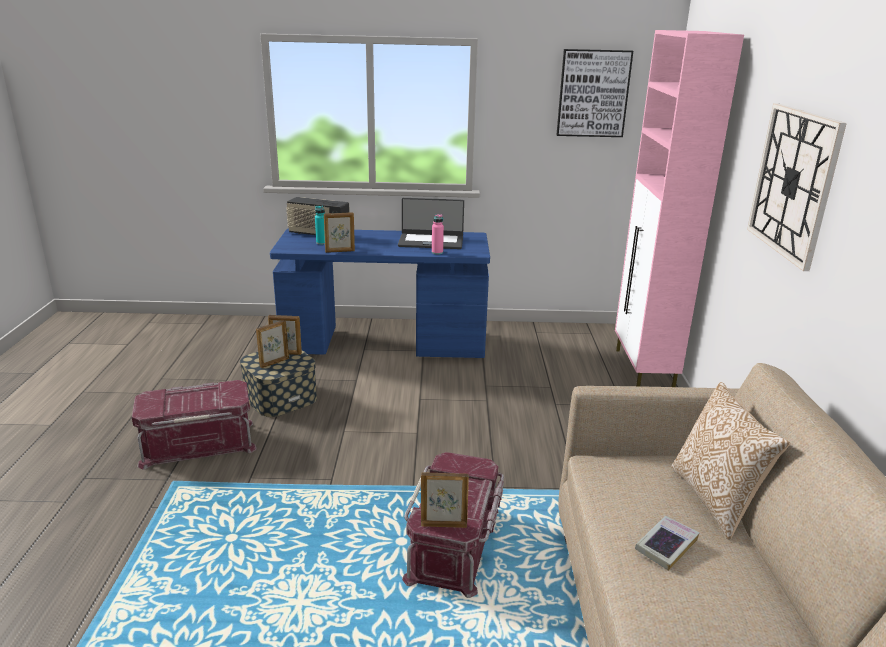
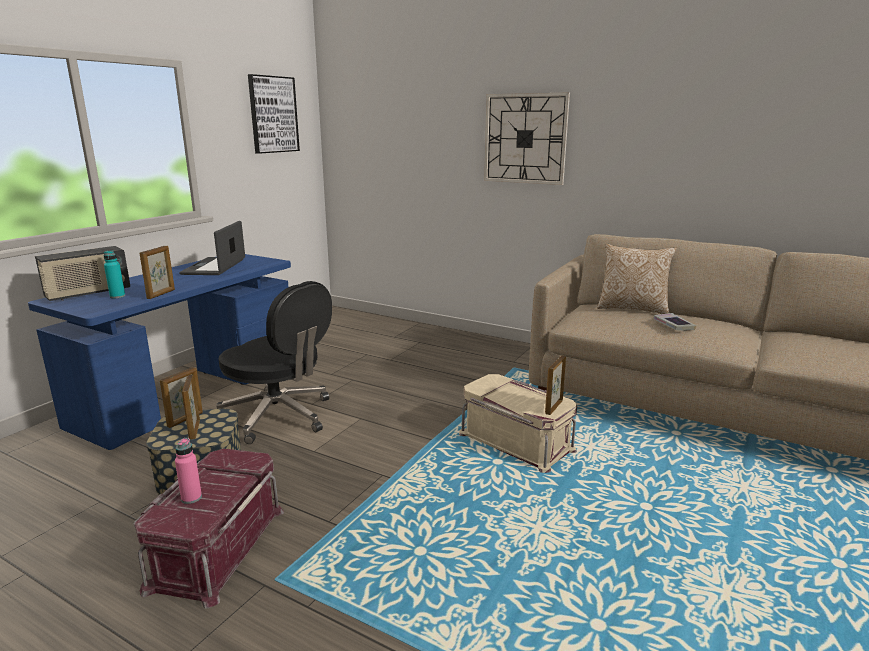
camera: 60 degrees left, 5 degrees down
(385, 393) = (279, 416): none -> black office chair
(431, 241) = (215, 267): laptop -> laptop turned 150 degrees clockwise
(437, 252) = (245, 270): pink bottle -> pink bottle (191, 498)
(455, 545) = (517, 442): red storage box -> beige storage box
(643, 370) = (388, 323): pink cabinet -> none

